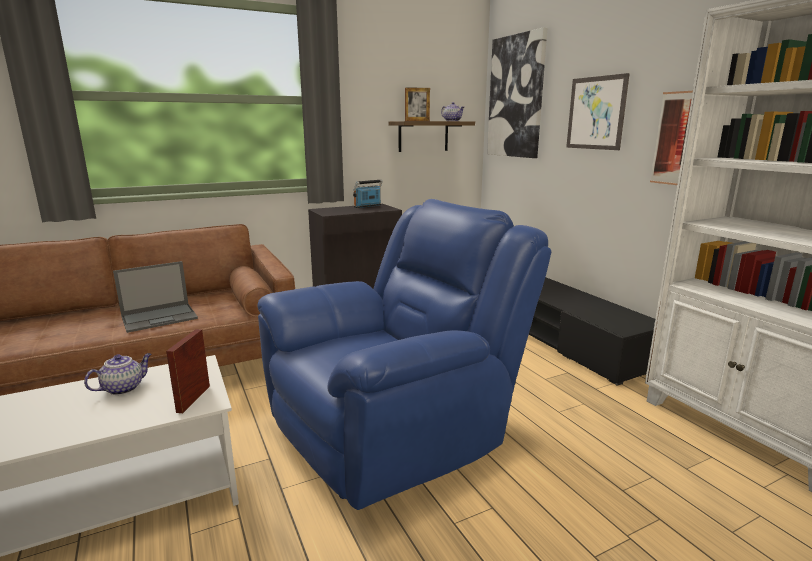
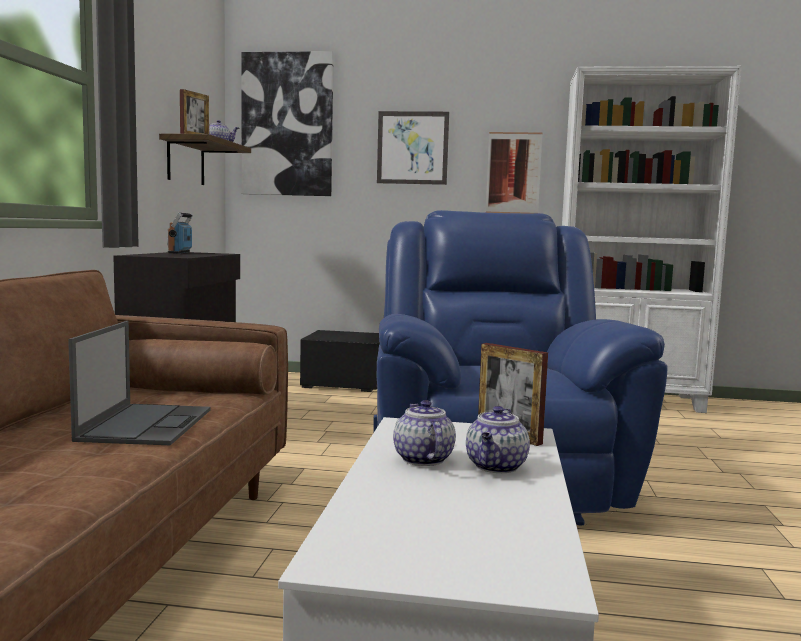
camera: 55 degrees left, 10 degrees down
(117, 411) = (496, 467): none -> teapot

